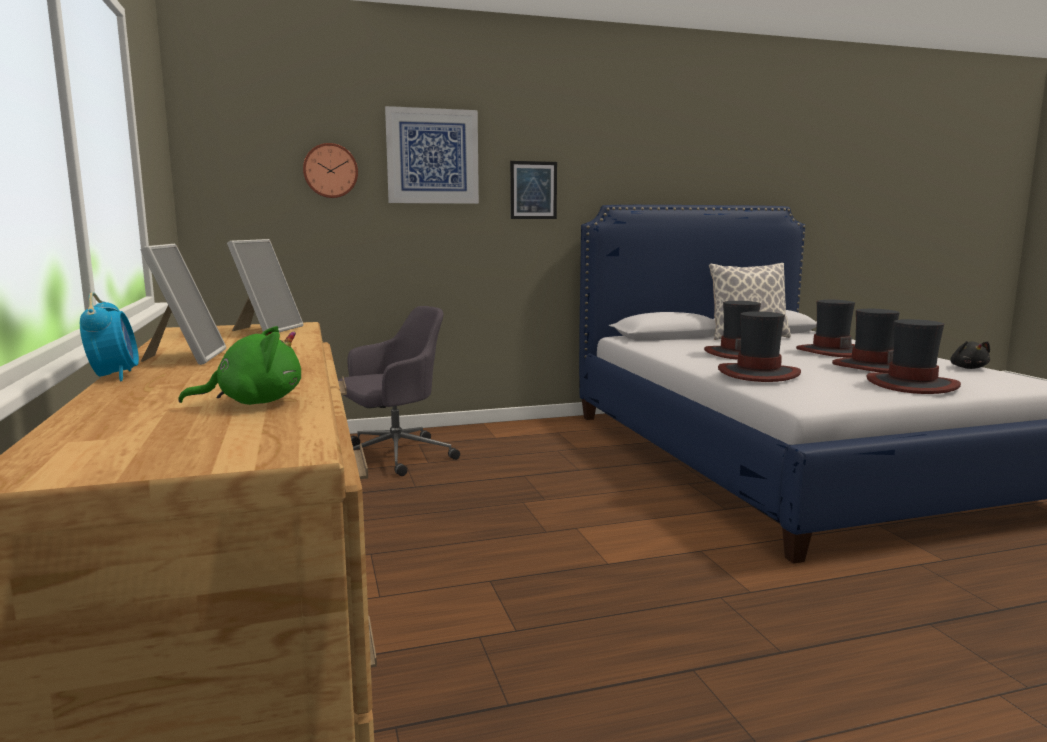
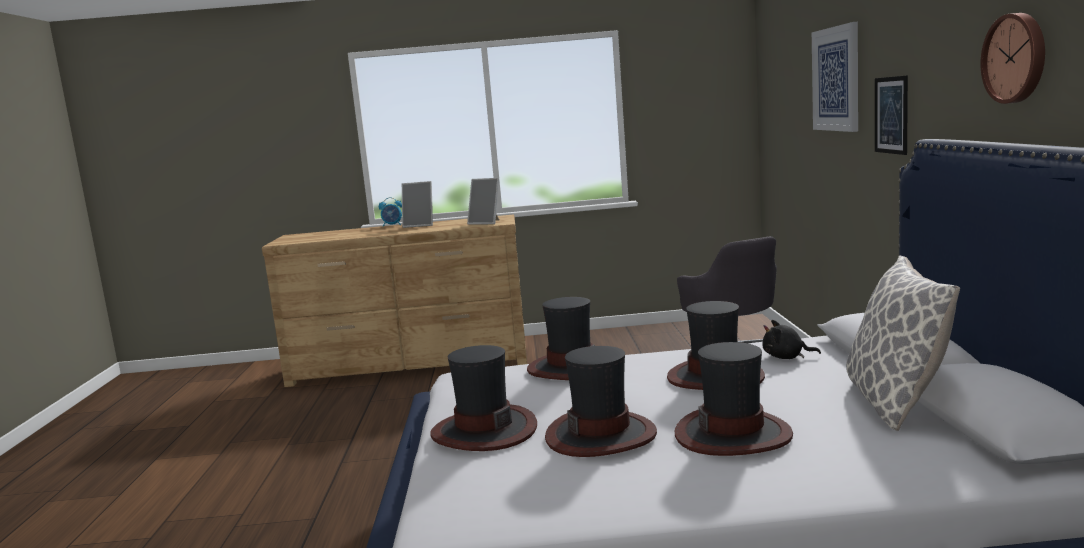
camera: 105 degrees right, 0 degrees up
(253, 402) = (332, 237): green plush toy -> none
(330, 171) = (797, 98): wall clock -> wall clock (1016, 58)
(968, 368) = (567, 507): black plush toy -> black plush toy (786, 357)

